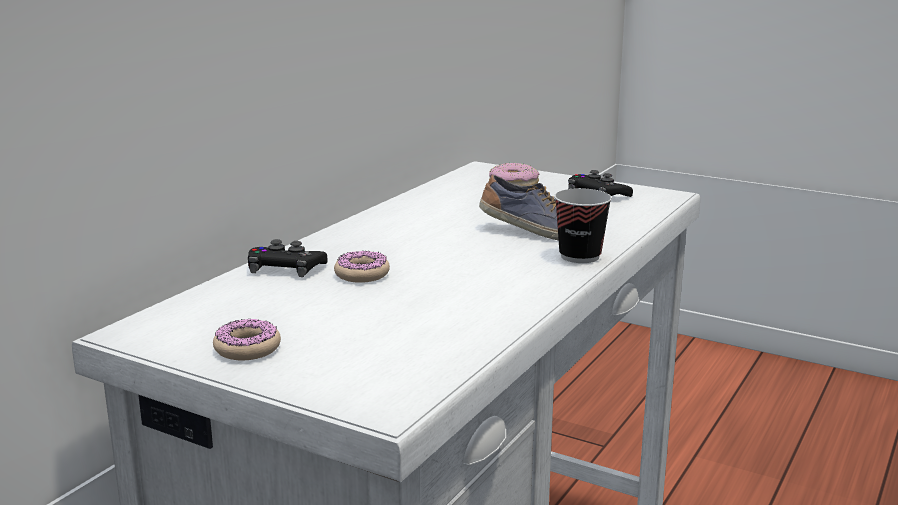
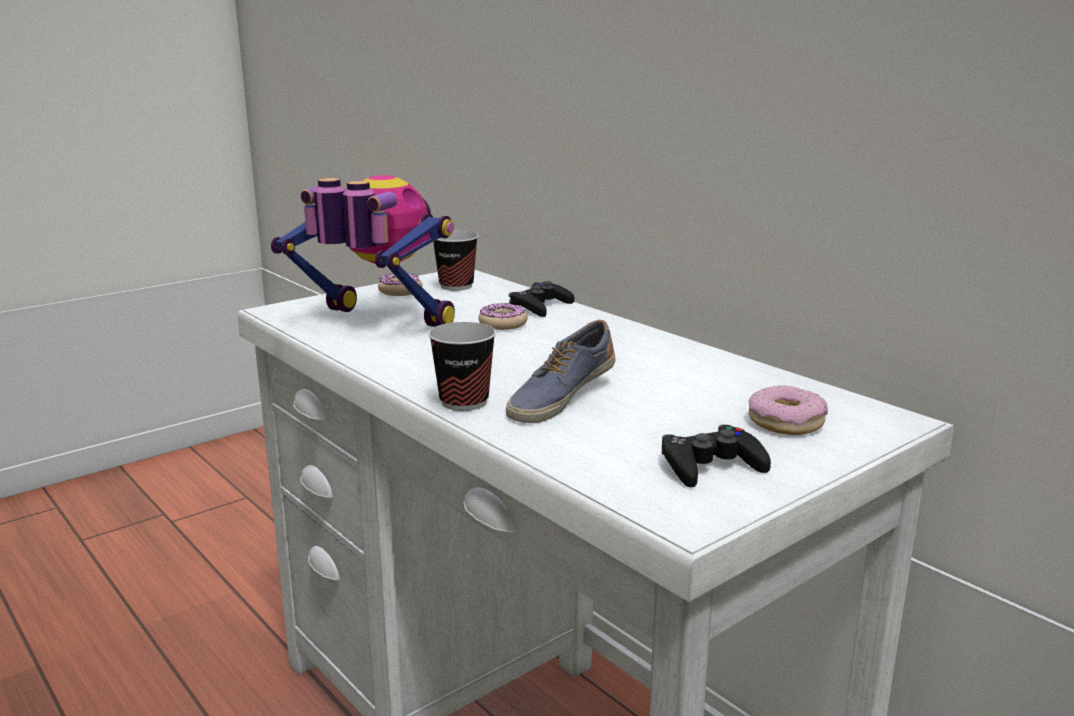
camera: 110 degrees right, 0 degrees up
(207, 321) = (456, 286): none -> cup
(403, 330) = (377, 323): none -> toy robot

